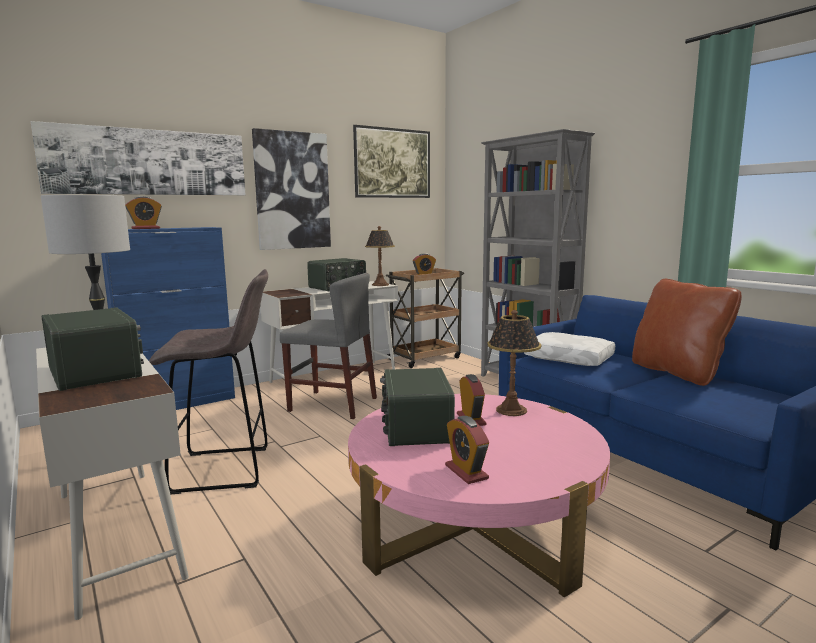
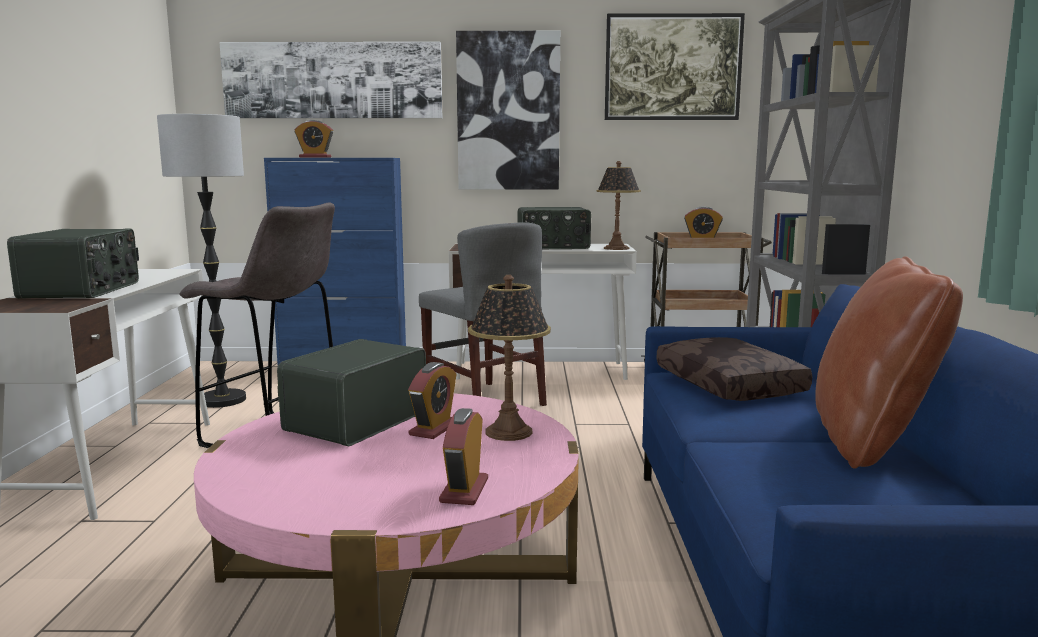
camera: 35 degrees right, 0 degrees up
(466, 472) = (285, 477): alarm clock -> alarm clock (464, 490)
(569, 358) = (731, 385): white pillow -> brown pillow

